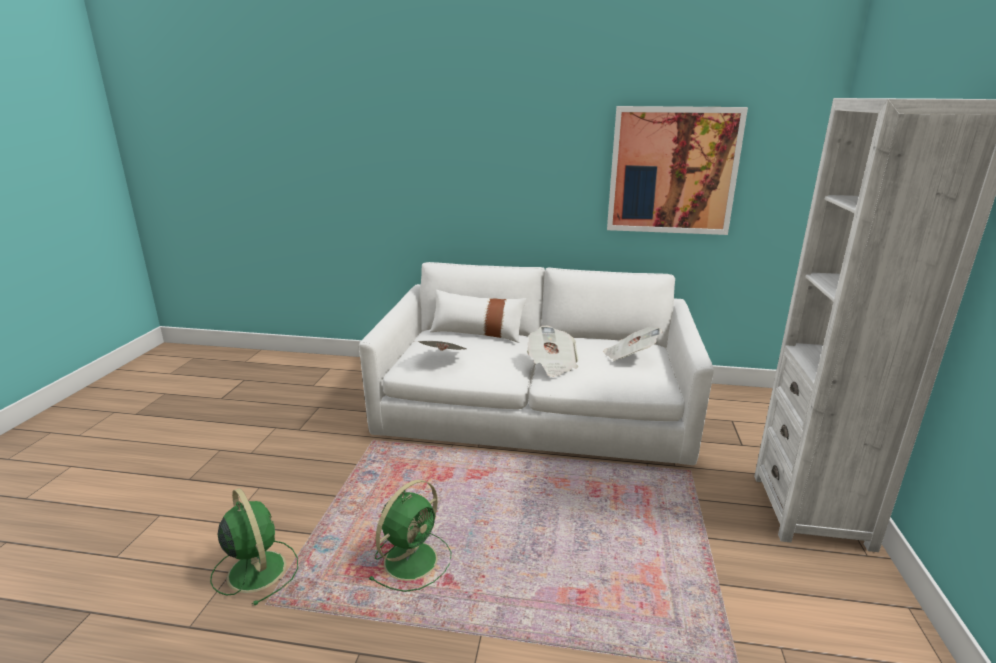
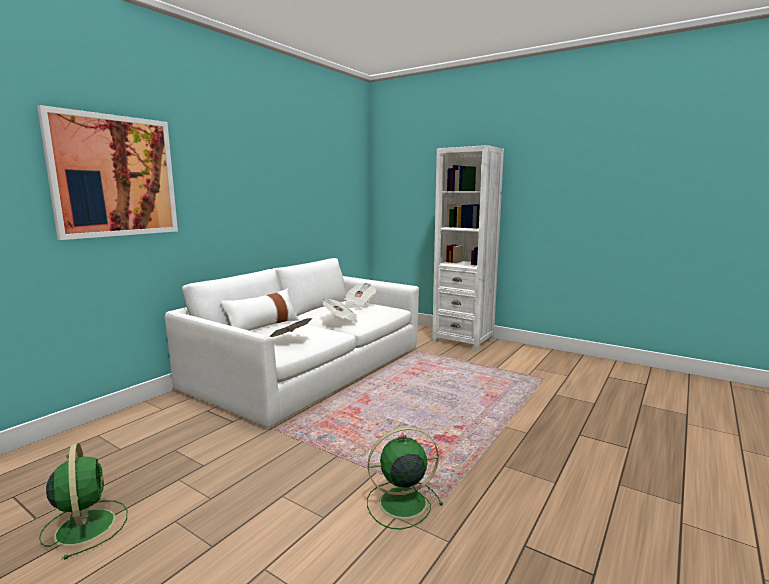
camera: 65 degrees left, 10 degrees down
(412, 559) = (432, 436): green fan -> green fan (85, 525)
(672, 171) = (316, 195): picture -> picture (115, 176)

